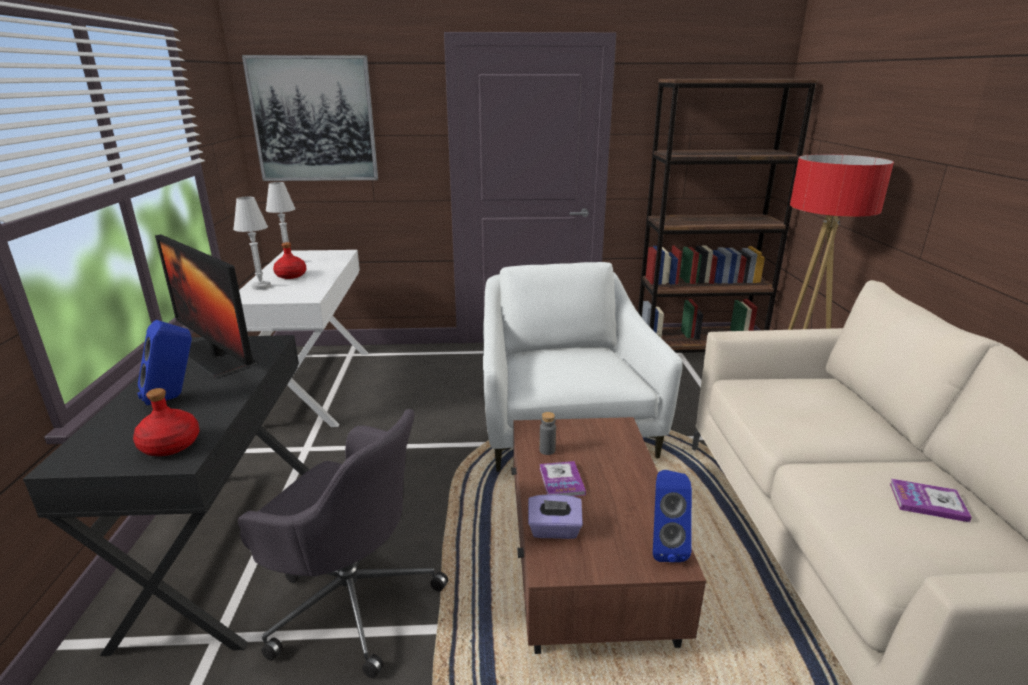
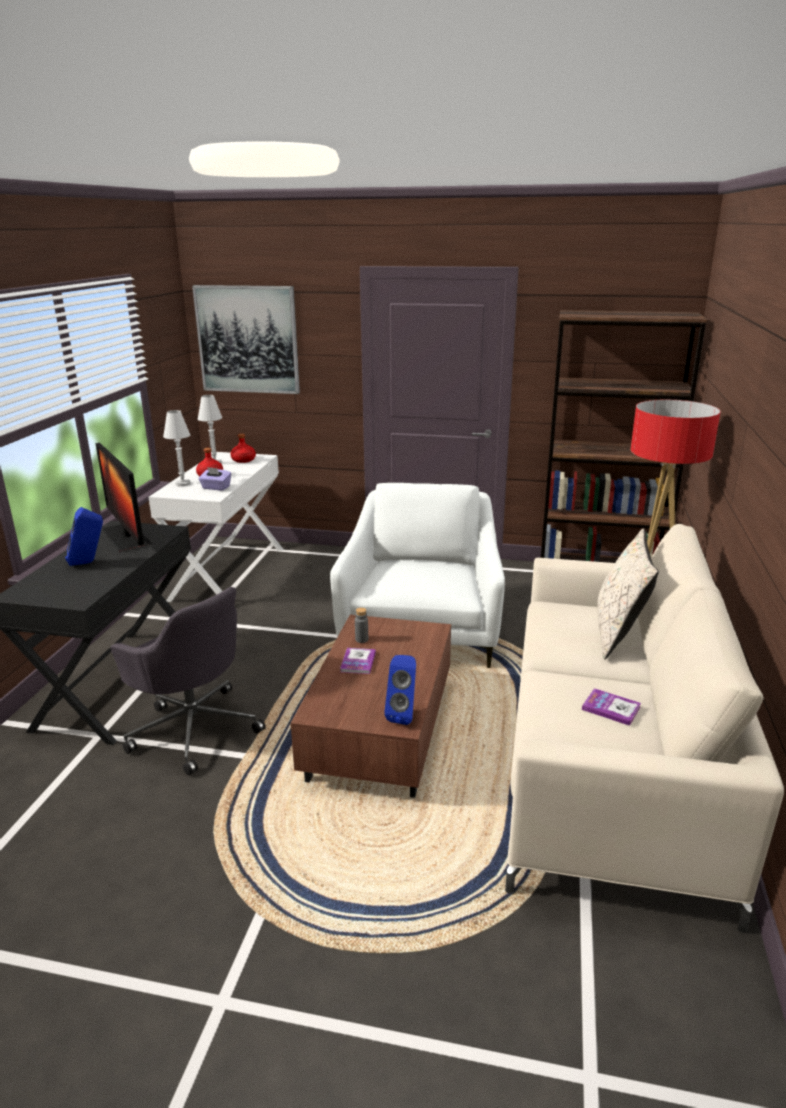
camera: 15 degrees right, 0 degrees up
(170, 445) = (76, 592): red bottle -> red bottle (243, 460)
(554, 530) = (330, 692): purple tissue box -> purple tissue box (216, 488)
(842, 406) = (619, 633): none -> beige pillow

